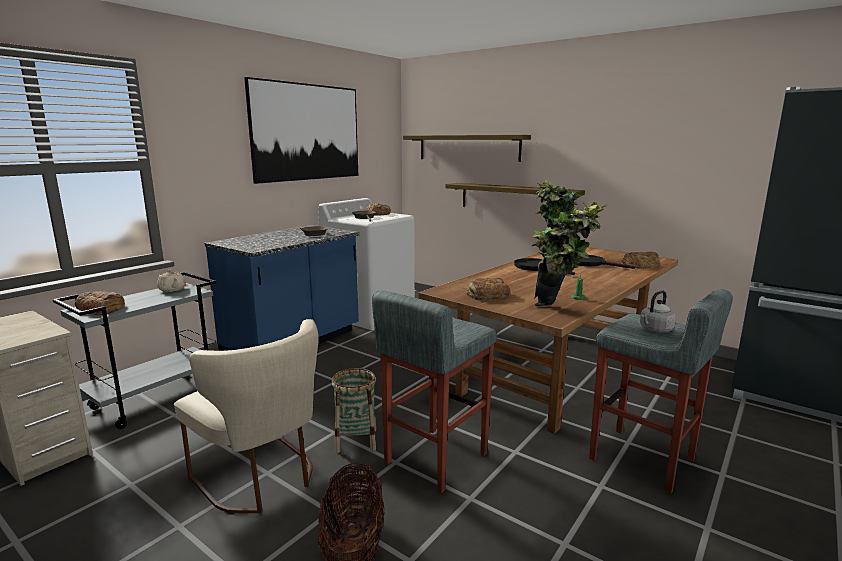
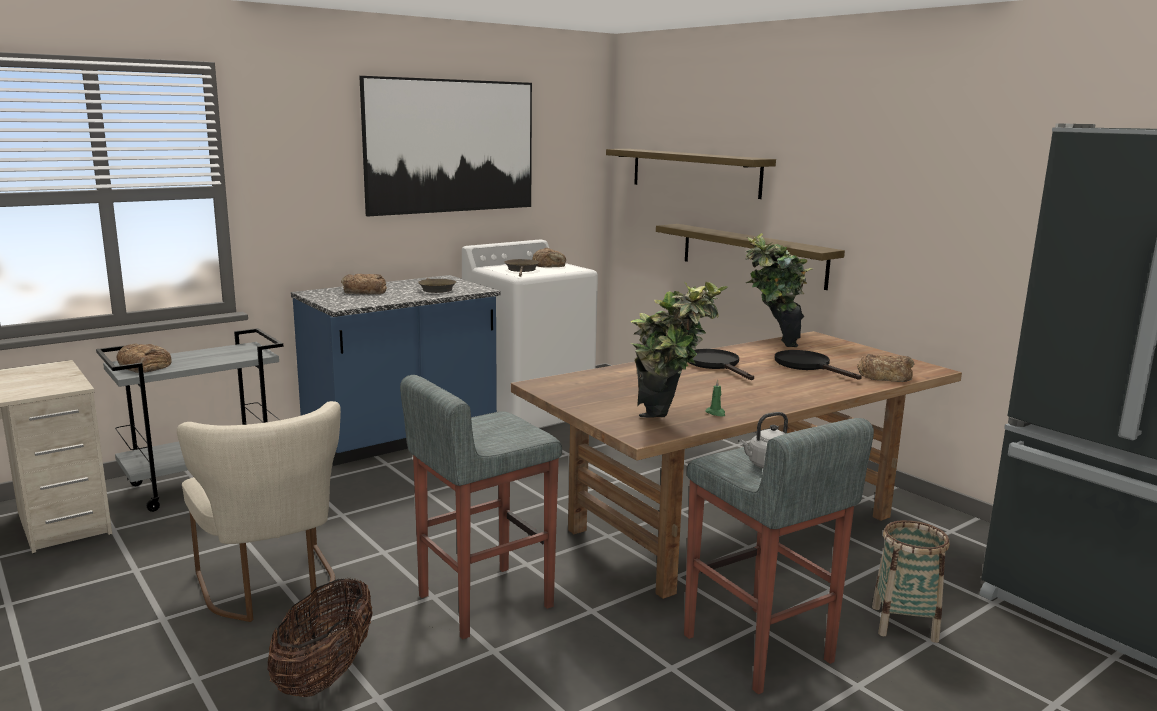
camera: 15 degrees right, 0 degrees up
(172, 289) = (235, 349): beige teapot -> none
(356, 440) = (403, 565): basket -> basket (904, 623)
(487, 295) = (594, 396): bread -> bread (364, 291)

